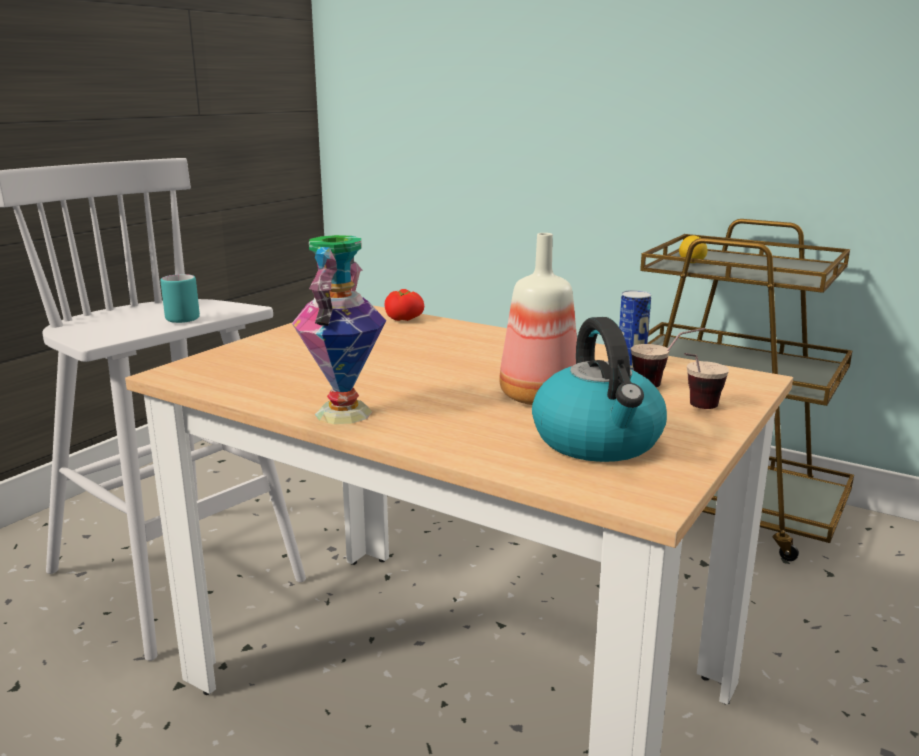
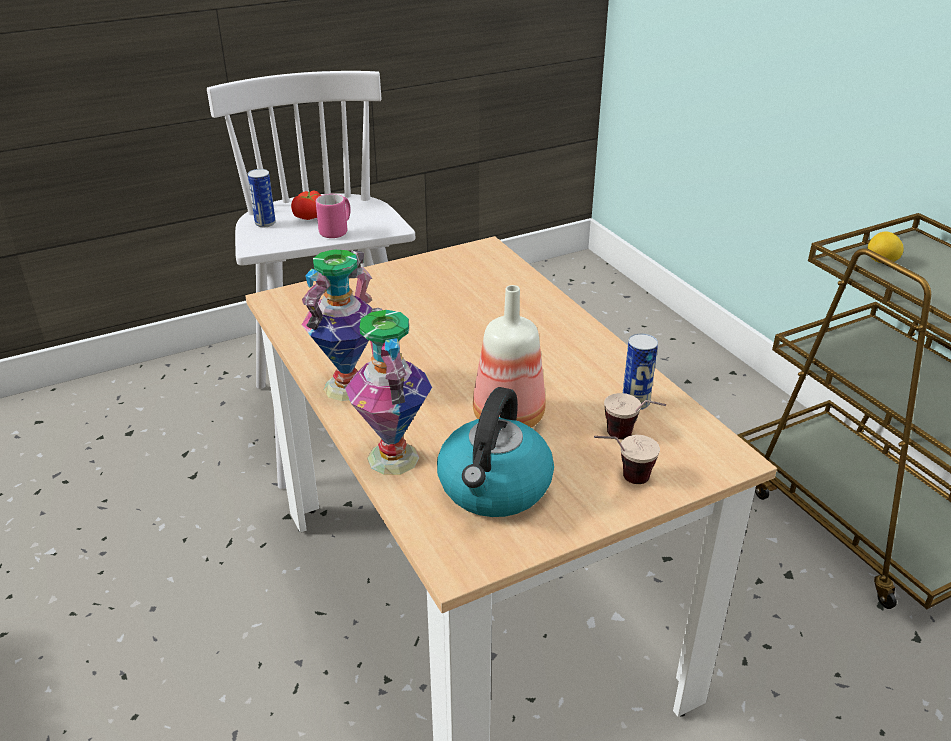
camera: 30 degrees right, 15 degrees up
(85, 327) = (265, 223): none -> can
(185, 317) = (337, 231): turquoise mug -> pink mug
(404, 318) = (512, 273): tomato -> tomato (310, 216)
(469, 446) = (394, 457): none -> vase

